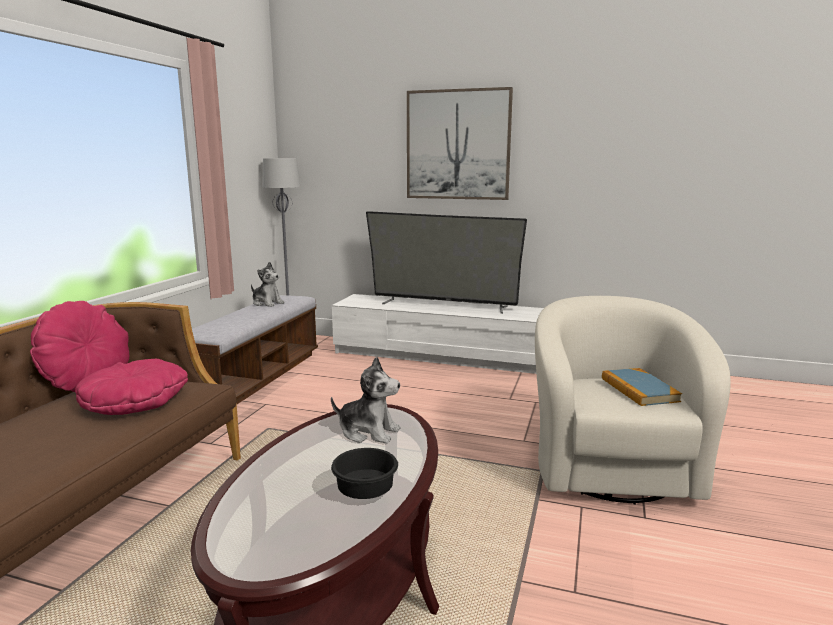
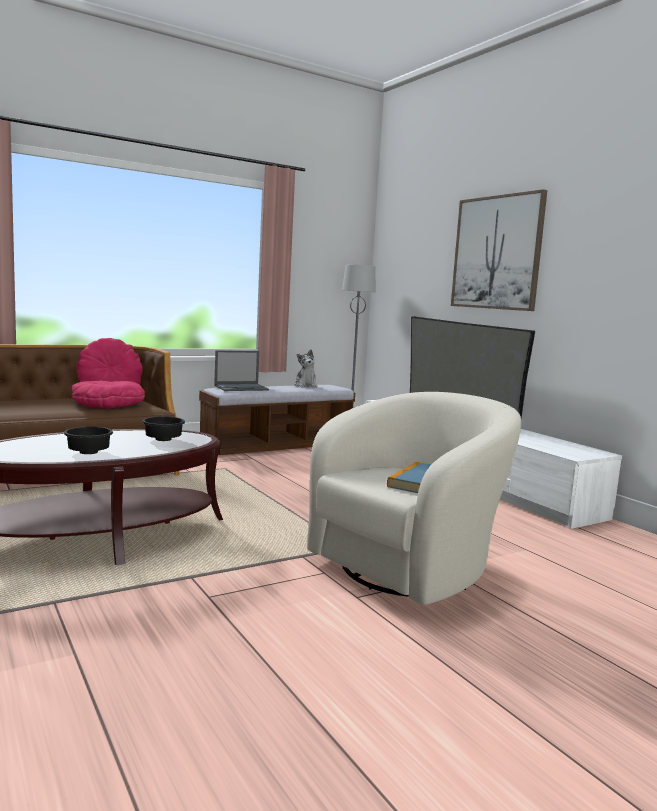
camera: 40 degrees right, 5 degrees down
(220, 324) = (242, 388): none -> laptop
(368, 432) = (163, 440): plush toy -> black bowl

